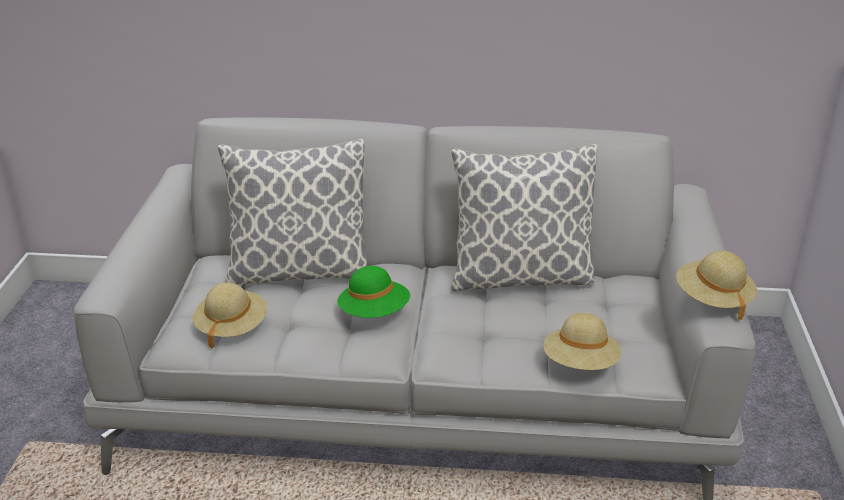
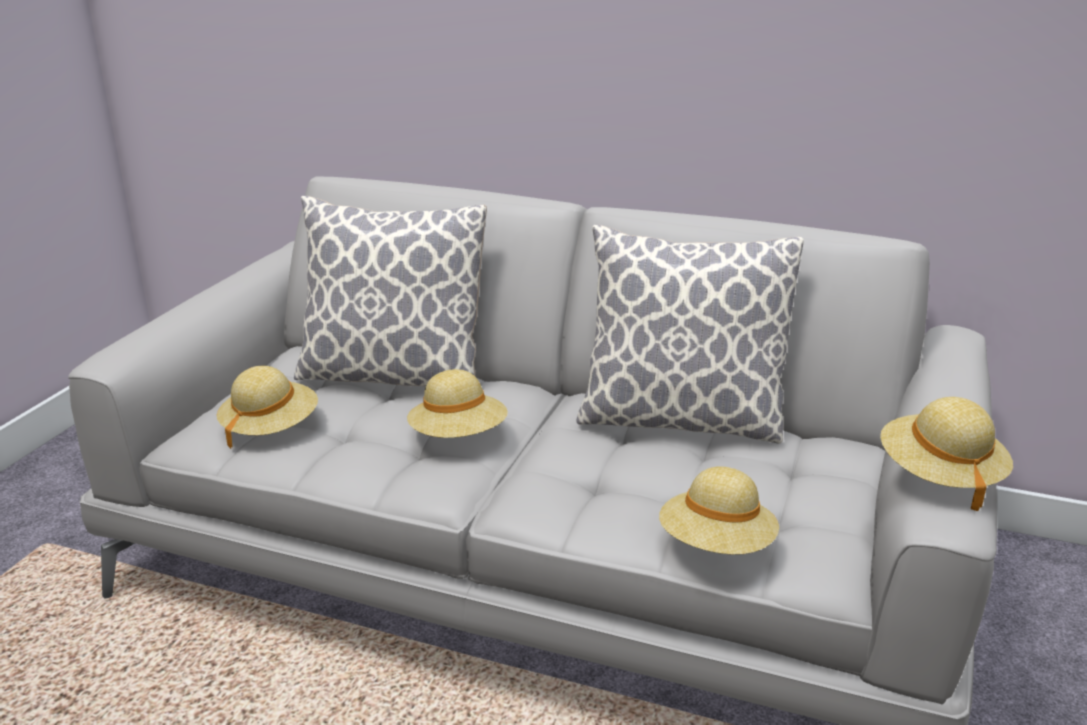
camera: 15 degrees right, 5 degrees down
(374, 313) = (458, 436): green hat -> beige hat

